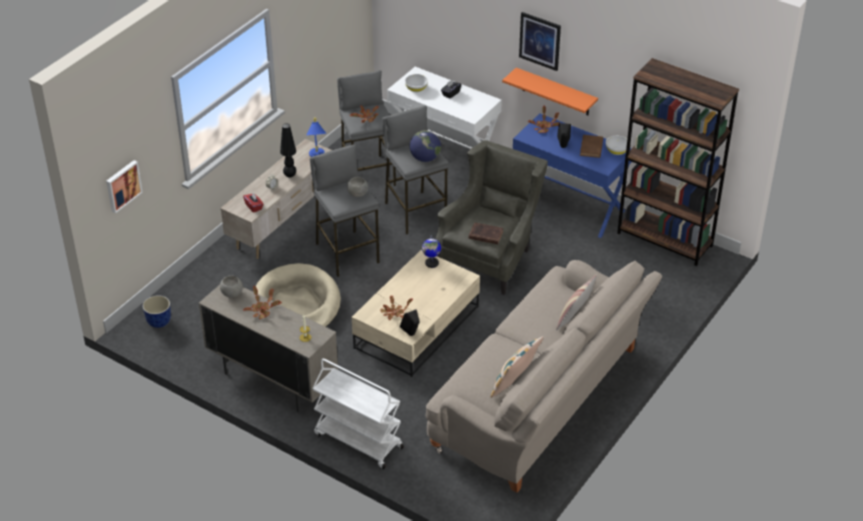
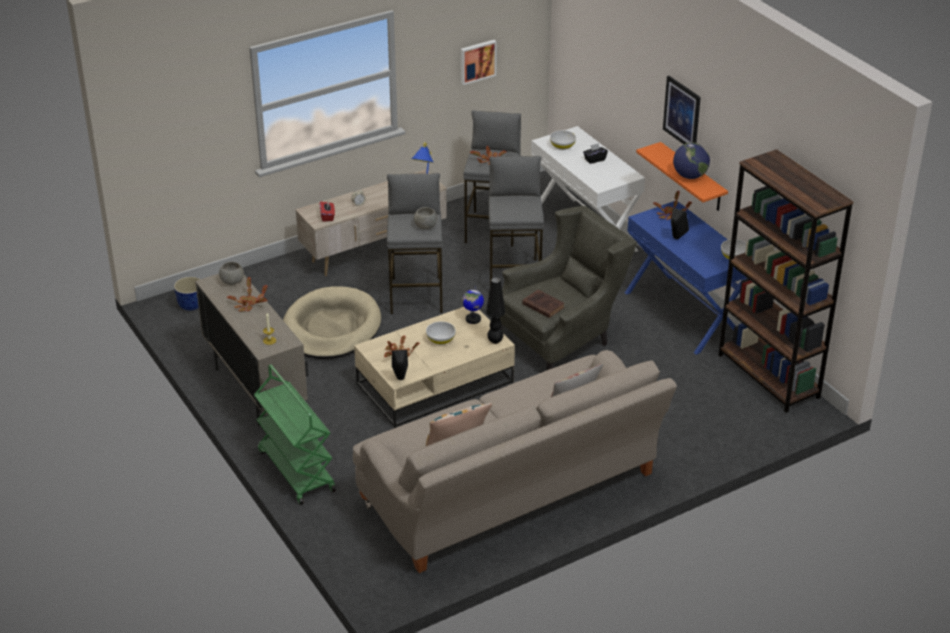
camera: 25 degrees right, 5 degrees down
(122, 185) = (171, 146): picture -> picture (477, 61)
(289, 175) = (384, 198): black table lamp -> black table lamp (495, 341)
(357, 441) = (295, 471): white cart -> green cart
(419, 290) = (441, 340): none -> white bowl
(425, 158) = (520, 212): globe -> globe (690, 176)
(591, 148) = (707, 247): brown book -> none

